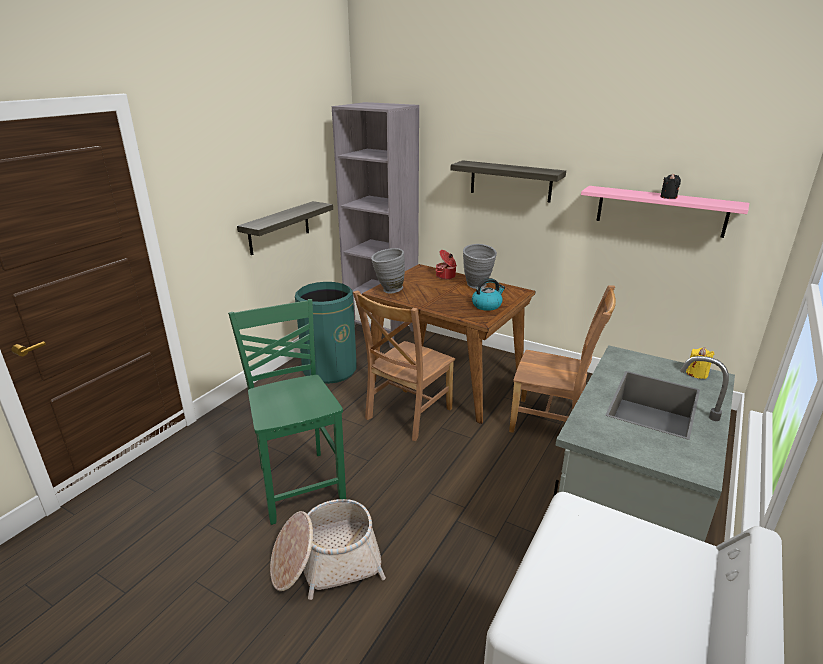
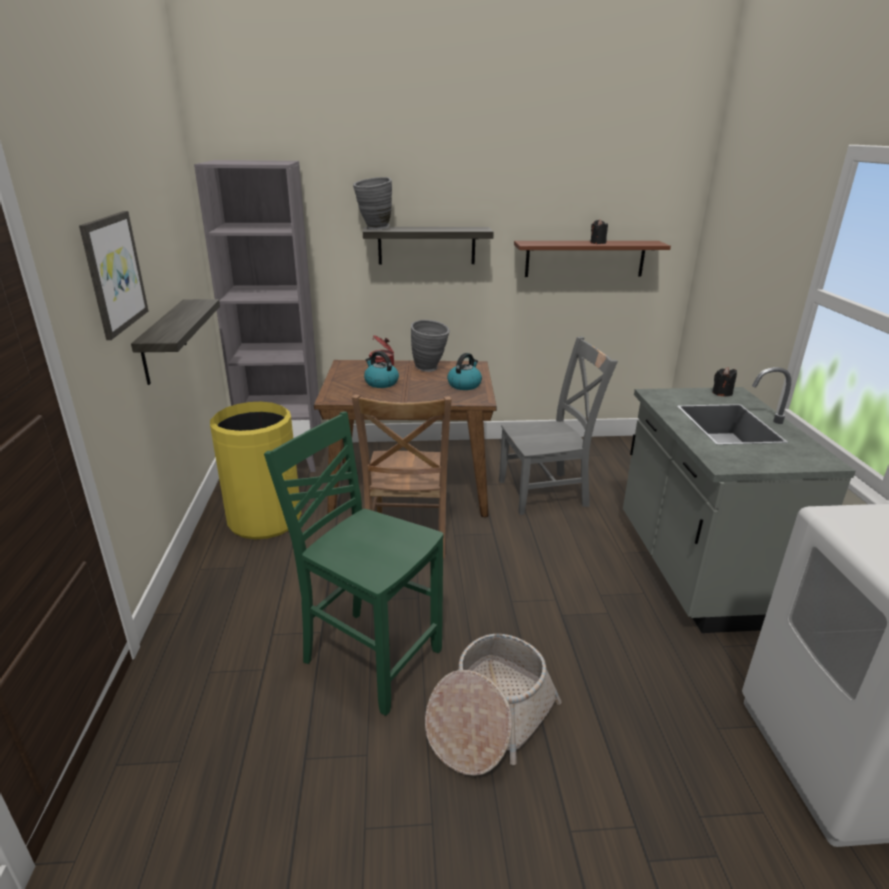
camera: 35 degrees left, 0 degrees up
(228, 179) = (113, 273): none -> picture
(330, 370) = (264, 519): green trash can -> yellow trash can
(388, 291) = (341, 394): grey vase -> grey vase (374, 229)
(426, 288) = (381, 383): none -> kettle
(552, 423) = (546, 493): brown chair -> grey chair
(660, 211) = (585, 258): pink shelf -> brown shelf
(696, 373) = (722, 393): yellow candle -> black candle

